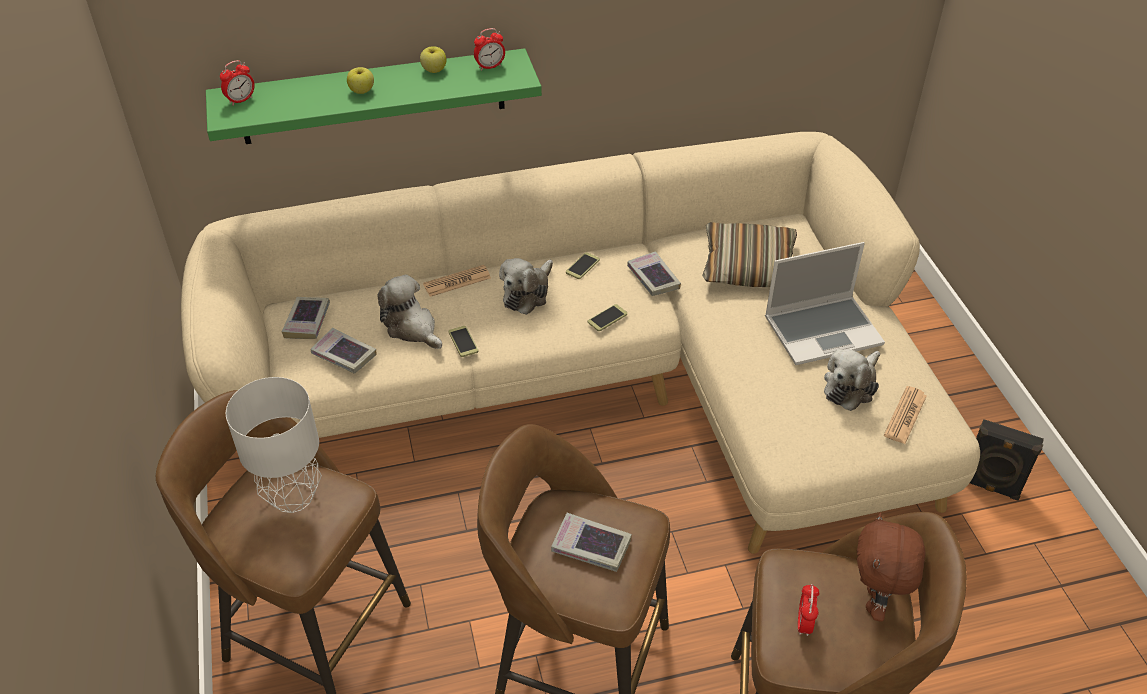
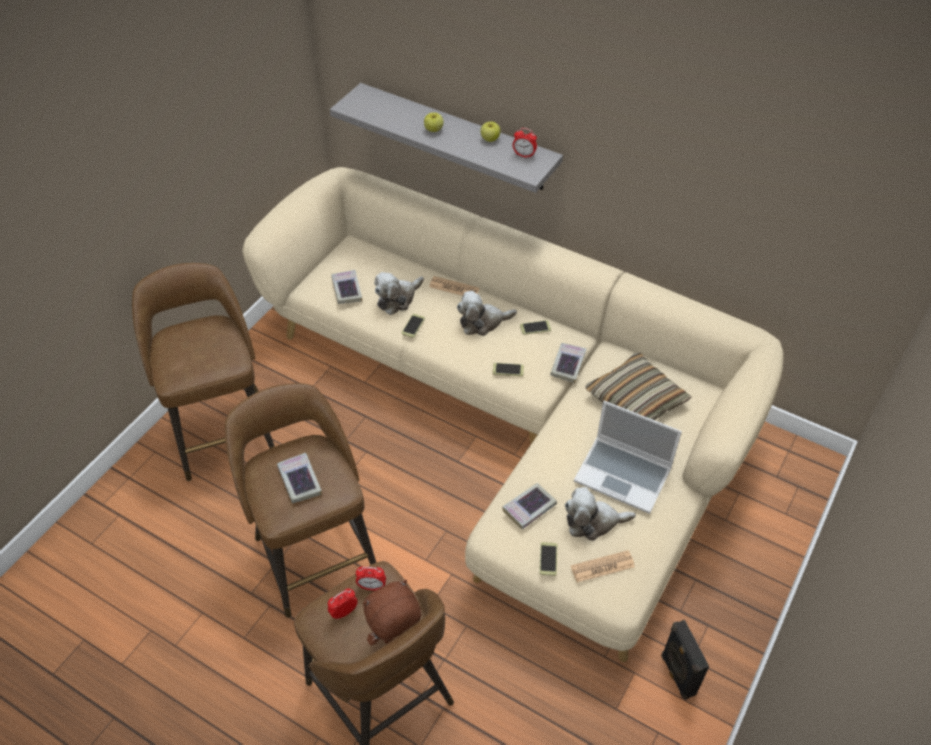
camera: 45 degrees right, 5 degrees up
(241, 100) = (368, 99): alarm clock -> alarm clock (372, 586)
(294, 498) = (209, 345): grey table lamp -> none
(307, 321) = (352, 258): book -> book (529, 508)
(373, 97) = (457, 137): green shelf -> grey shelf
(412, 328) = (398, 299): plush toy -> plush toy turned 135 degrees counterclockwise
(859, 445) = (548, 559): none -> phone

